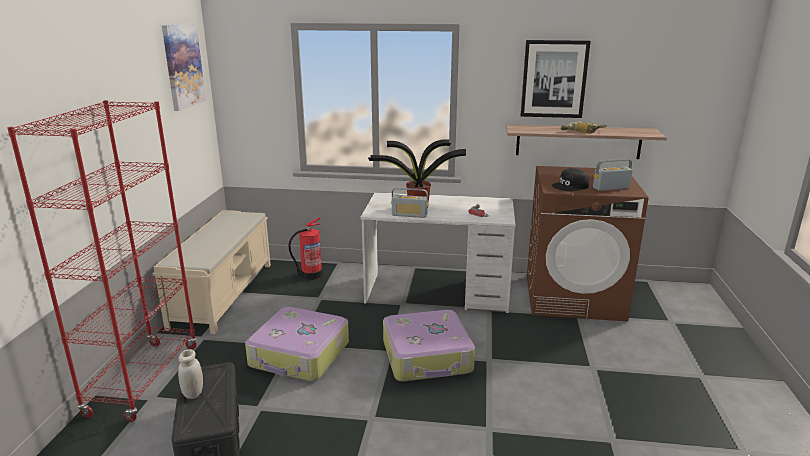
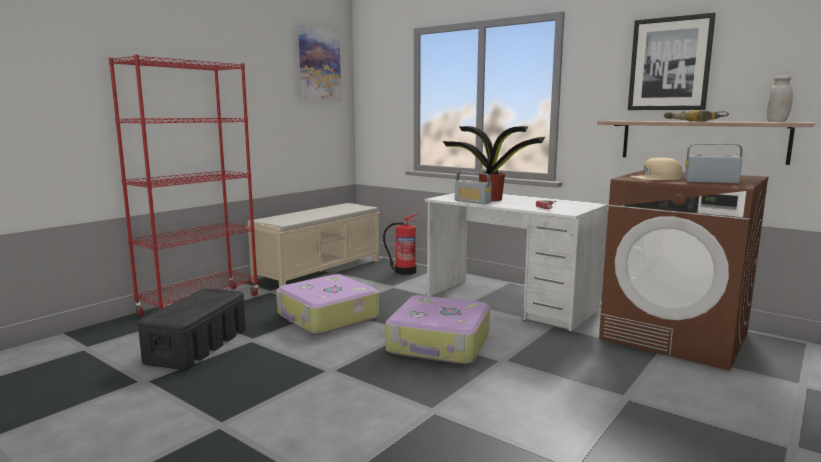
camera: 30 degrees right, 10 degrees down
(193, 393) = (189, 301): white jar -> white jar (777, 121)
(570, 186) = (656, 178): black cap -> beige cap

